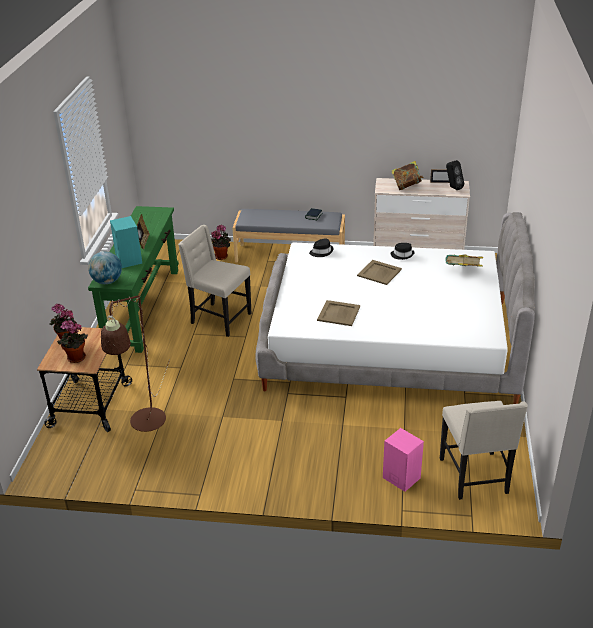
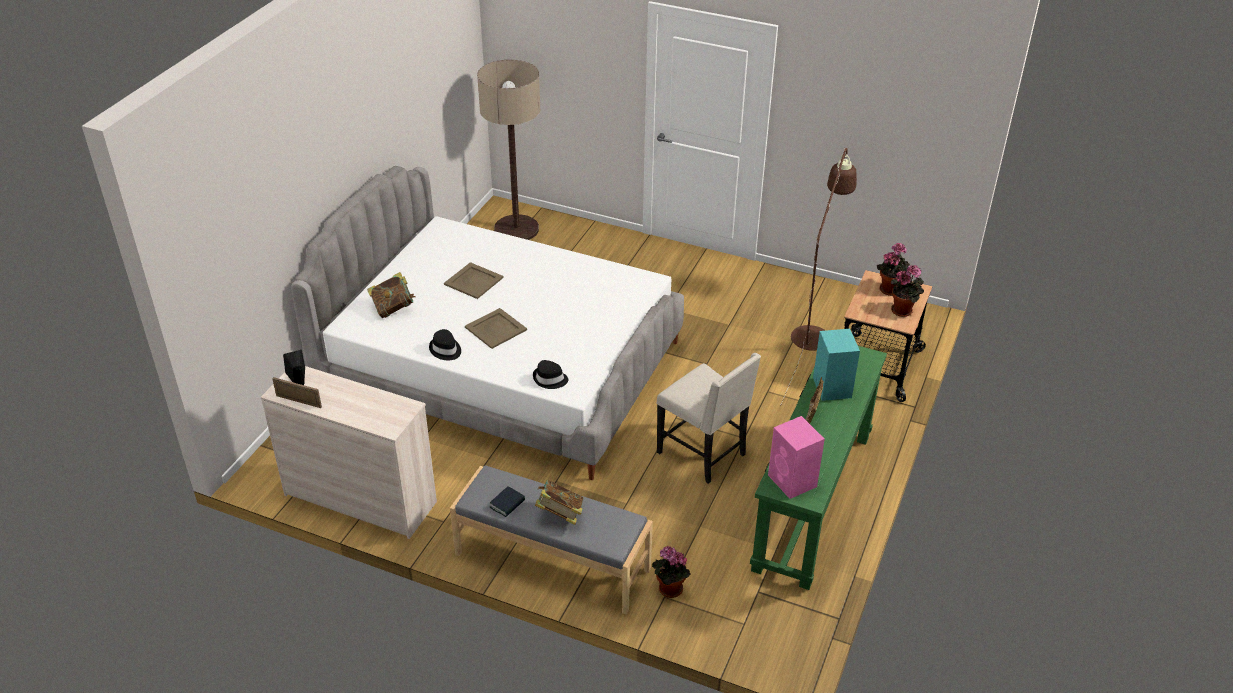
camera: 165 degrees left, 5 degrees up
(107, 281) = (861, 356): globe -> none
(339, 313) = (579, 284): beige tray -> beige tray (473, 280)
(400, 477) = (580, 241): pink speaker -> pink speaker (793, 481)
(406, 186) = (364, 407): book -> book (560, 514)
(475, 477) = (516, 229): beige chair -> floor lamp

